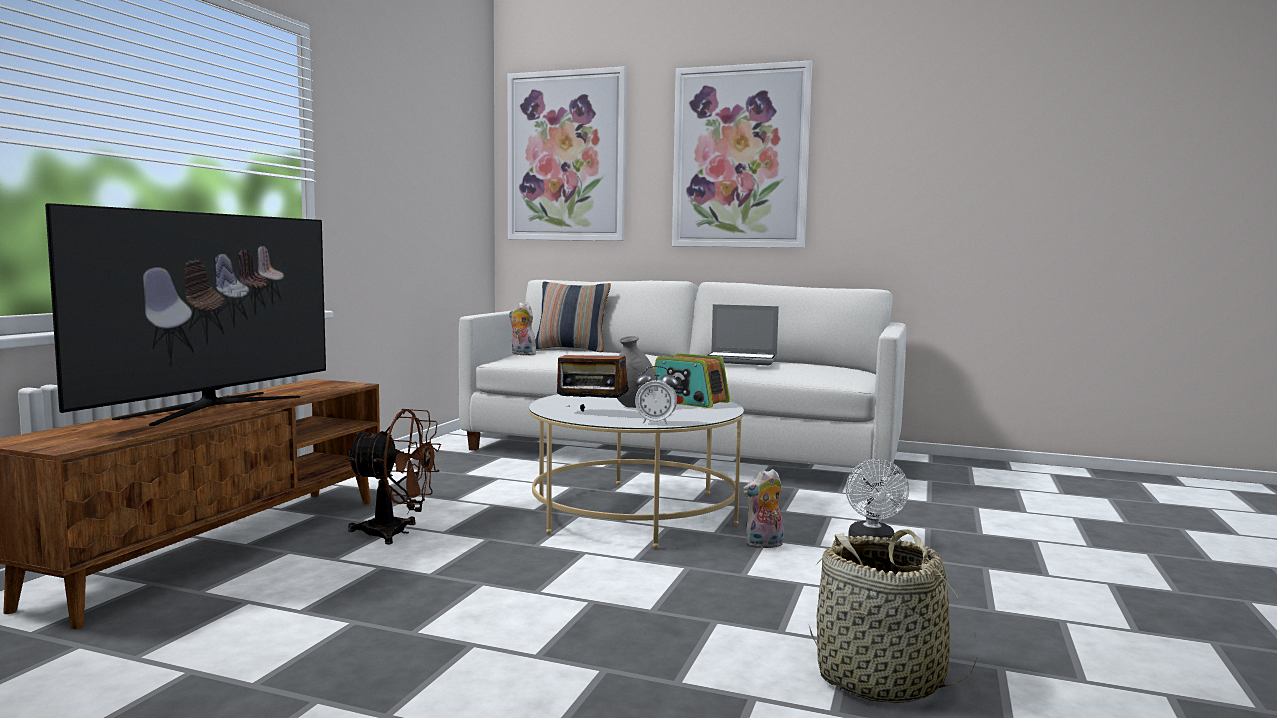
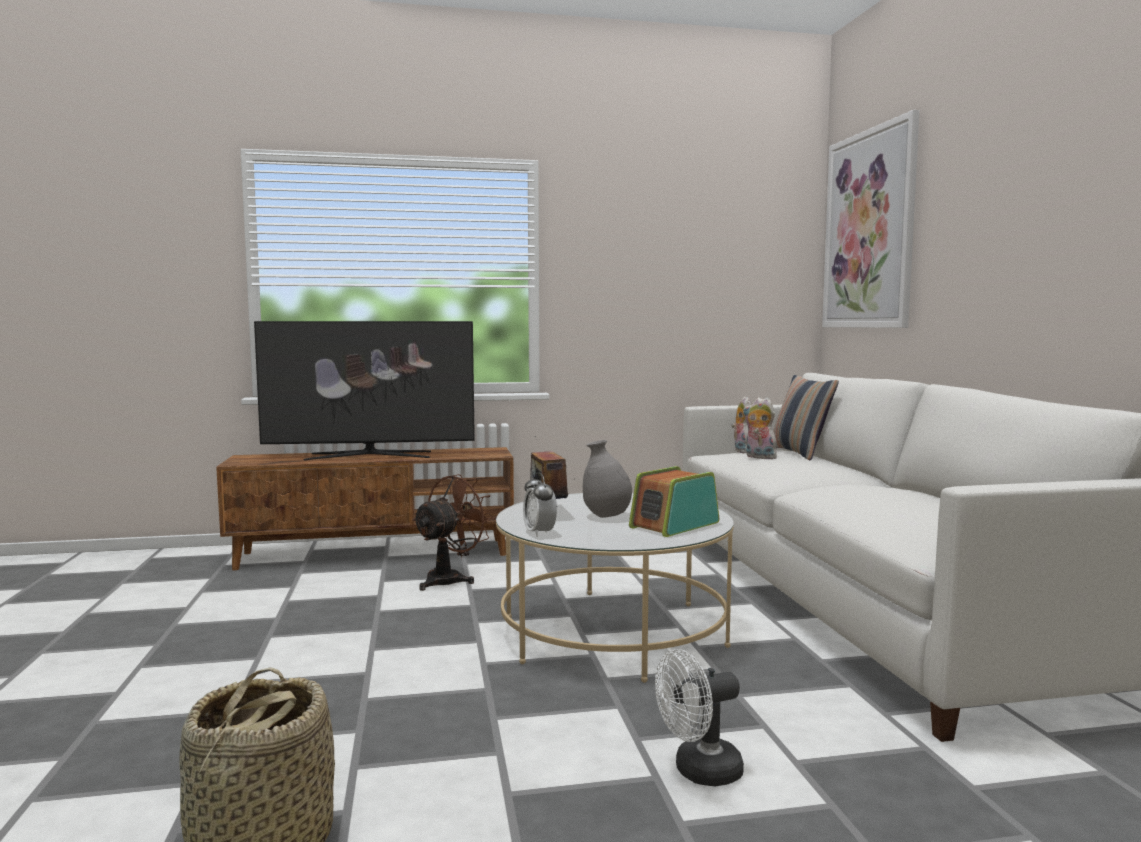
camera: 60 degrees right, 0 degrees up
(396, 533) = (450, 579): brown fan -> brown fan turned 120 degrees counterclockwise
(688, 401) = (673, 525): radio -> radio turned 45 degrees clockwise
(740, 157) = (1024, 205): picture -> none
(741, 361) = (872, 494): laptop -> none
(764, 545) = (597, 709): plush toy -> plush toy (759, 457)

